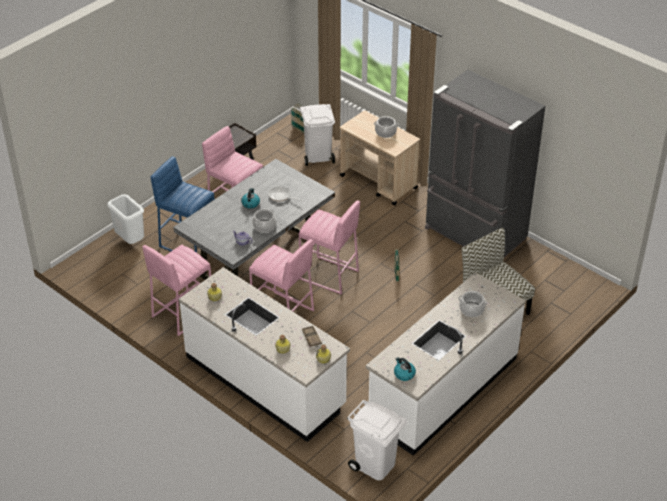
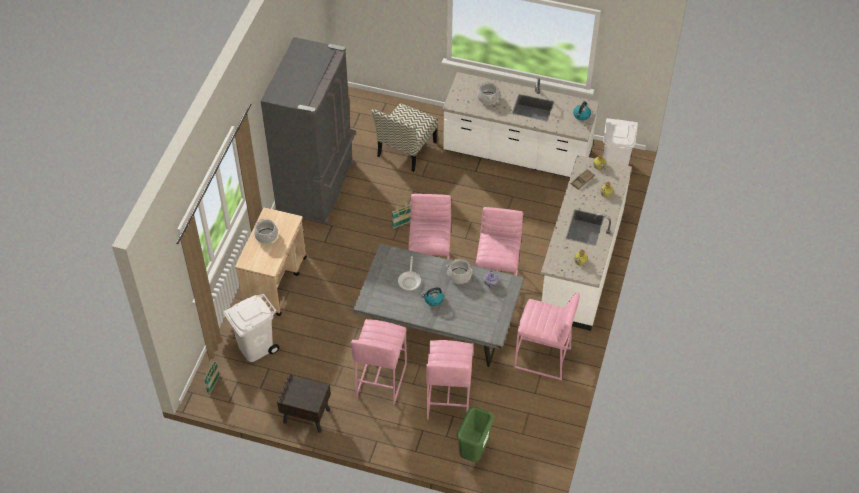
camera: 115 degrees left, 10 degrees up
(131, 241) = (473, 451): white trash can -> green trash can
(188, 243) = (448, 399): blue stool -> pink stool

